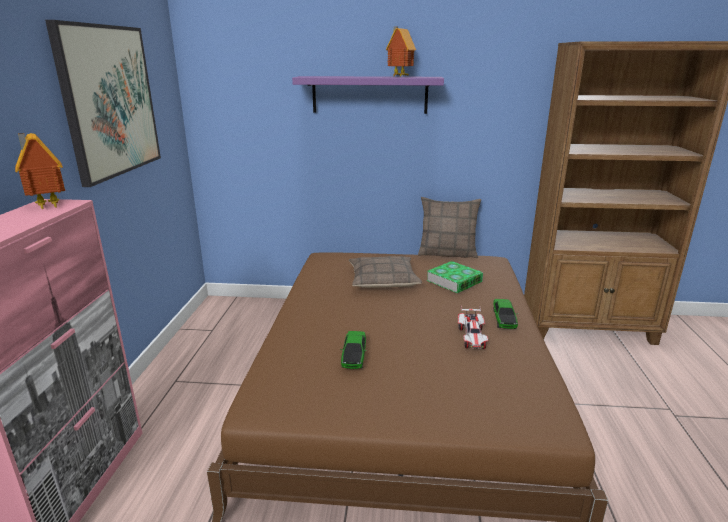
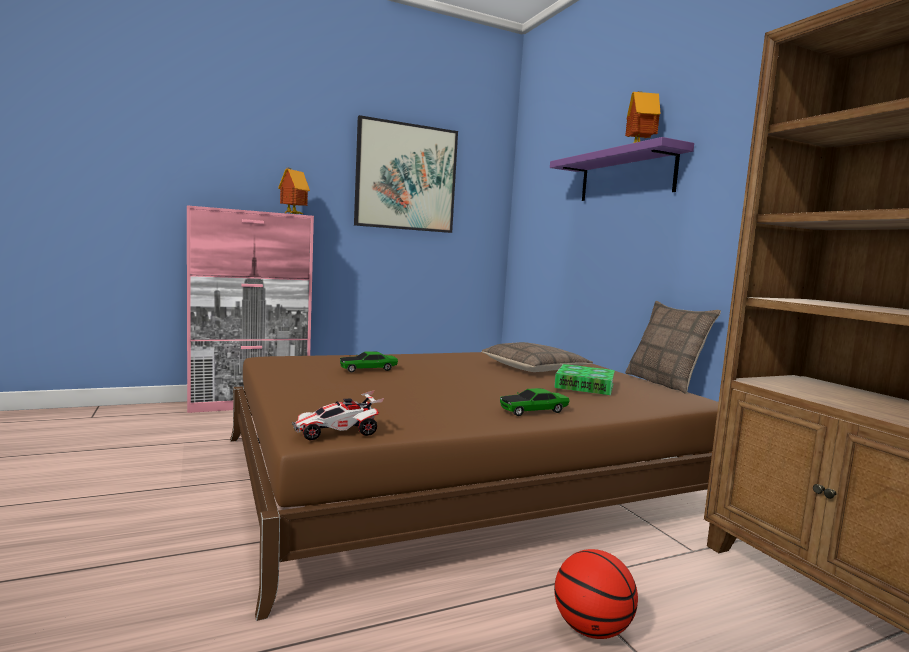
camera: 60 degrees right, 15 degrees down
(472, 338) = (462, 400): toy car -> toy car (337, 433)
(611, 412) = (591, 629): none -> basketball

